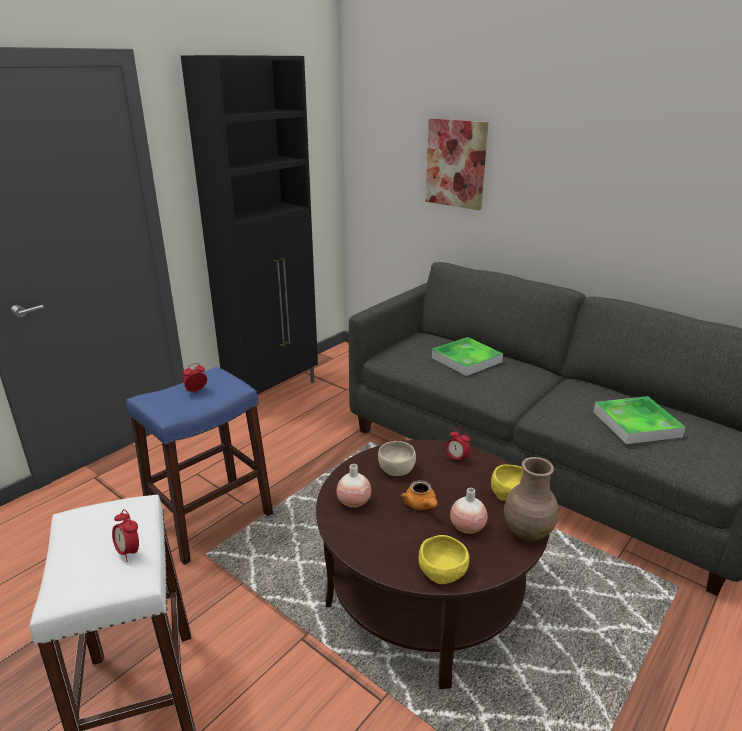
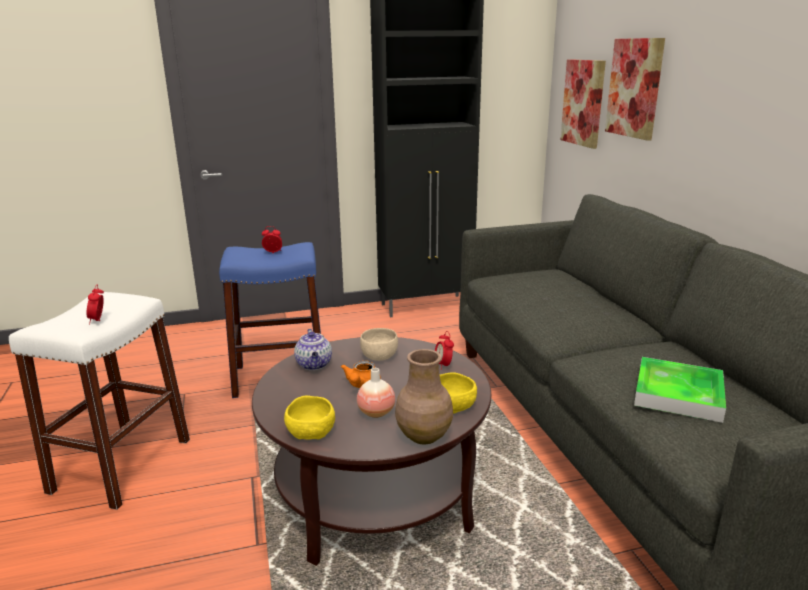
camera: 35 degrees right, 5 degrees down
(354, 502) = (314, 365): vase -> teapot
(390, 174) = (583, 103): none -> picture
(466, 360) = (563, 295): tray -> none

